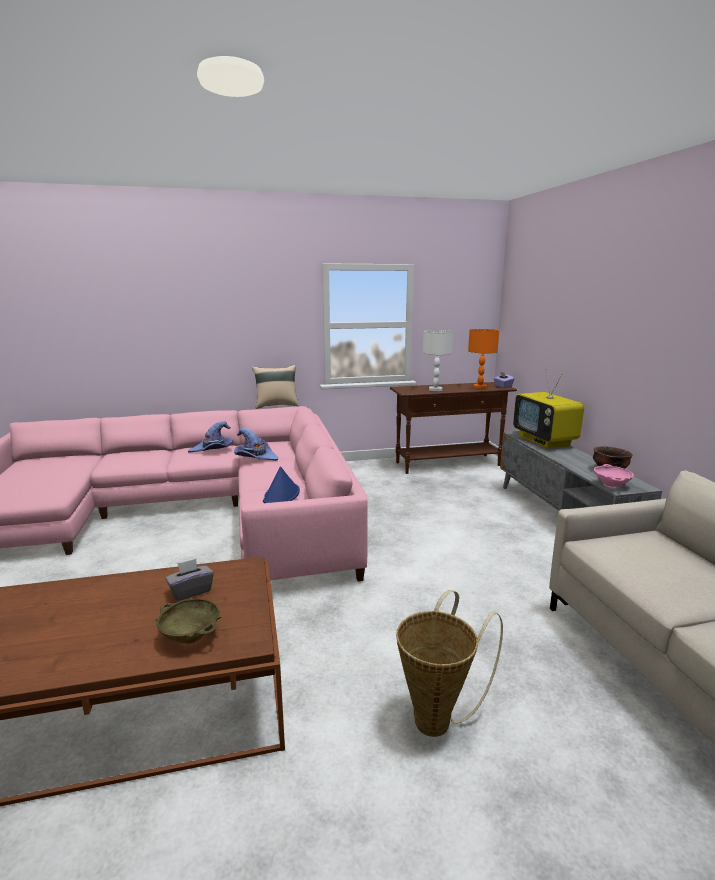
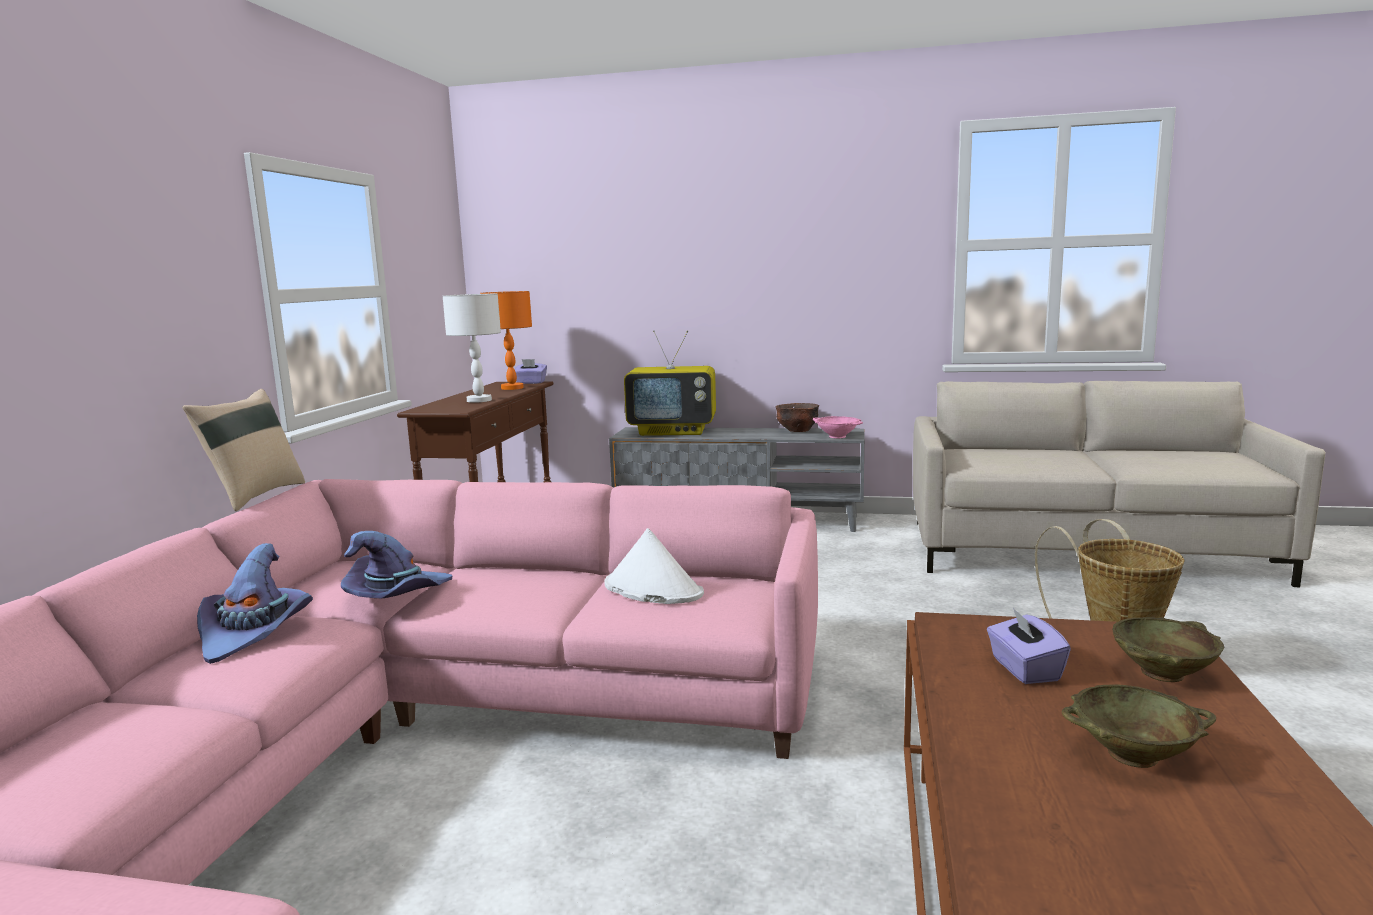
camera: 65 degrees left, 5 degrees down
(97, 623) = (1133, 755): none -> beige bowl
(191, 591) = (1024, 669): grey tissue box -> purple tissue box
(281, 496) = (652, 589): blue hat -> white hat

